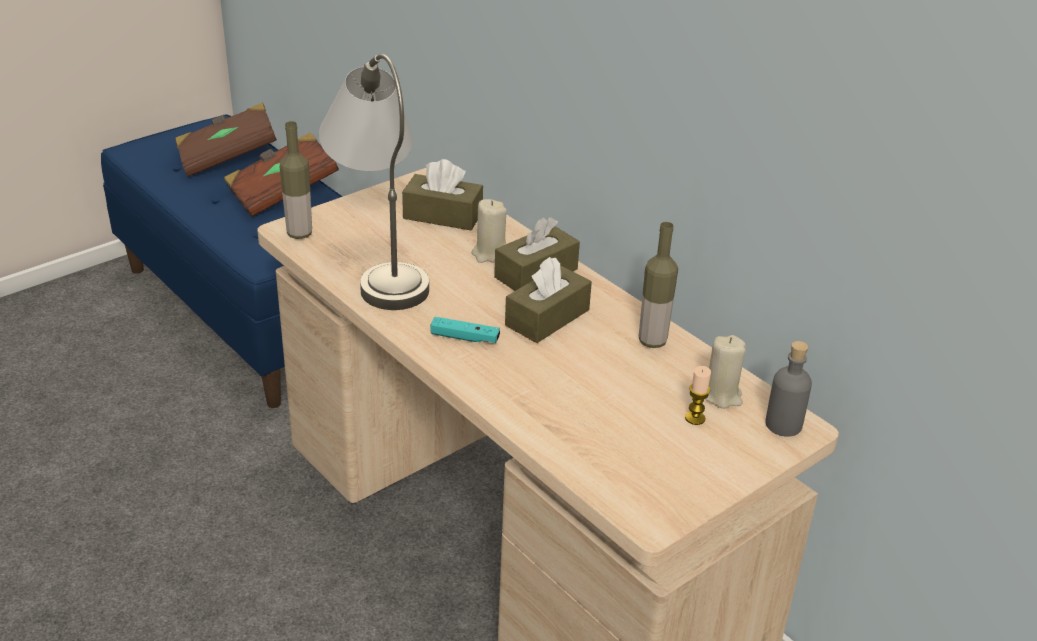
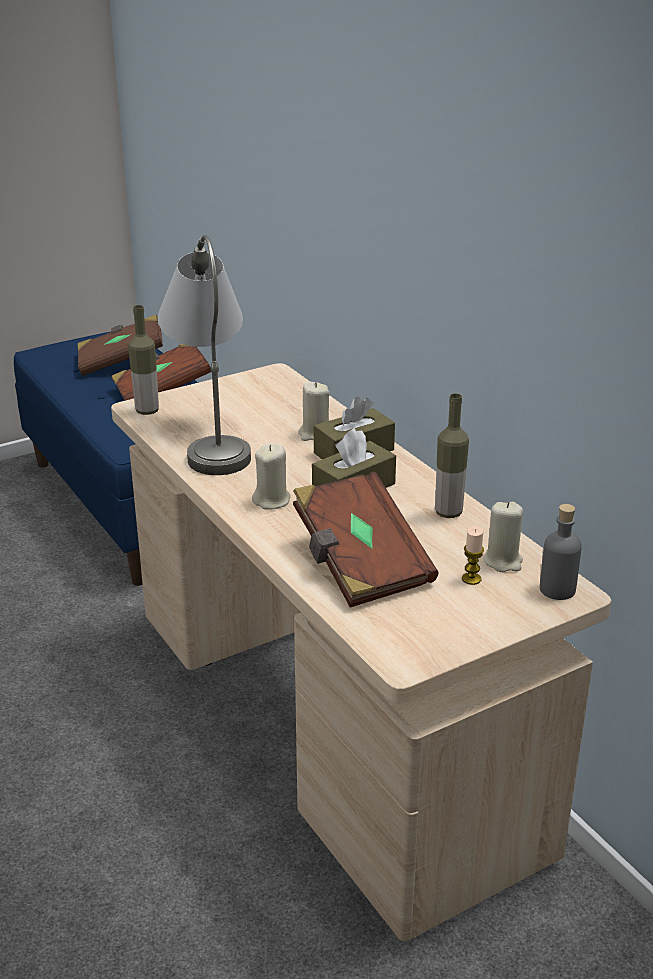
camera: 10 degrees right, 5 degrees down
(443, 215) = (281, 401): brown tissue box -> none
(465, 337) = (272, 500): turquoise game controller -> beige candle
(576, 407) = (360, 563): none -> brown book

